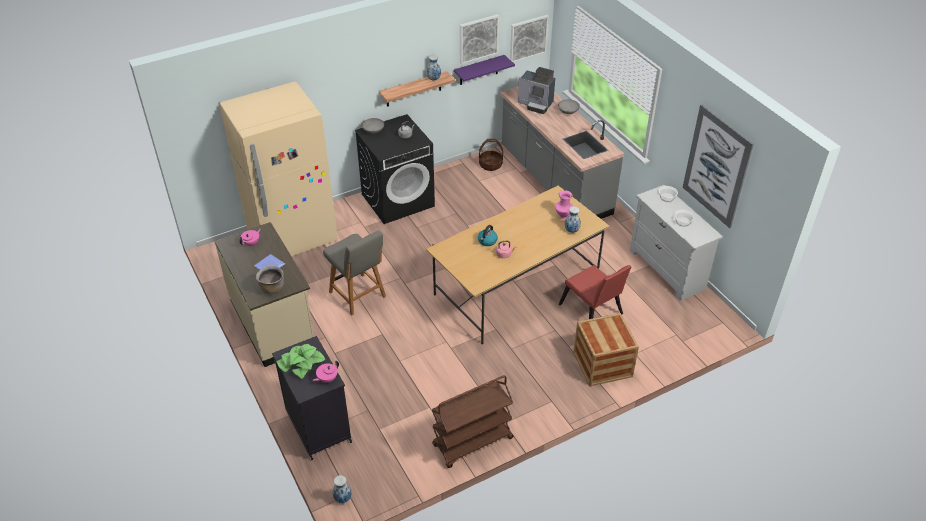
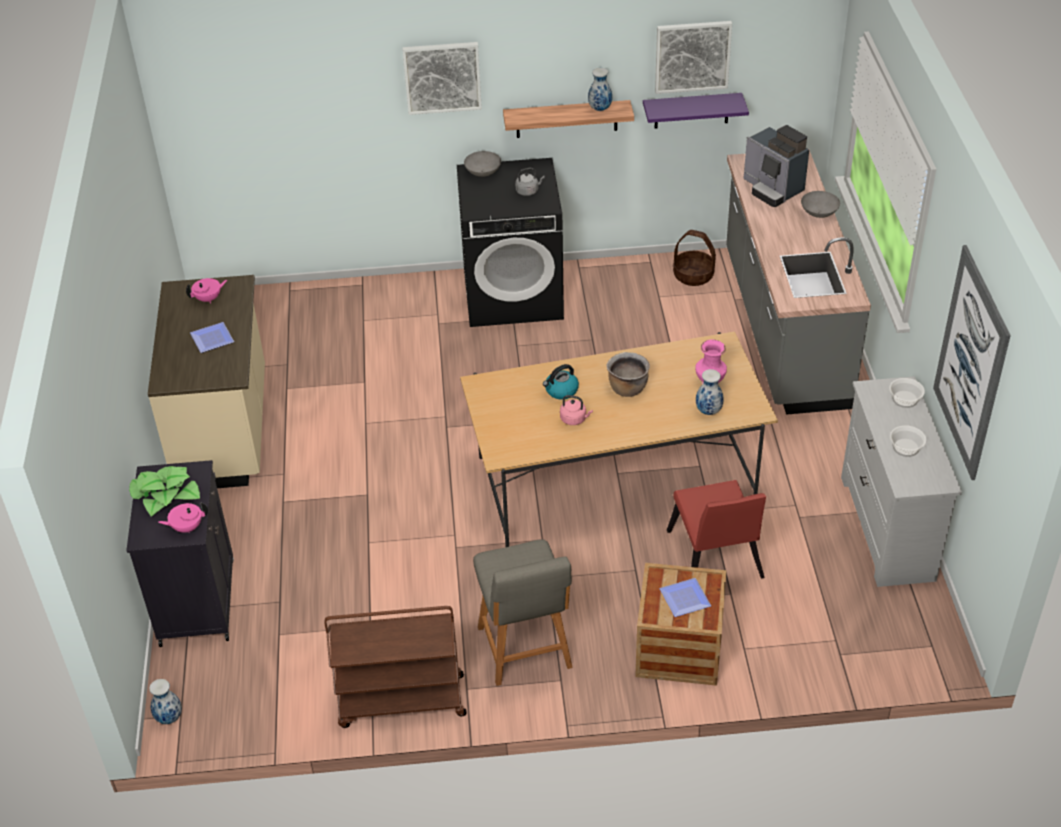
camera: 25 degrees right, 0 degrees up
(272, 288) = (195, 373): brown cooking pot -> brown cooking pot (627, 388)
(292, 237) = (326, 311): beige fridge -> none
(358, 295) = (367, 426): grey chair -> grey chair (525, 650)
(528, 38) = (791, 72): picture -> picture (442, 77)
(610, 334) = (687, 599): none -> plate

